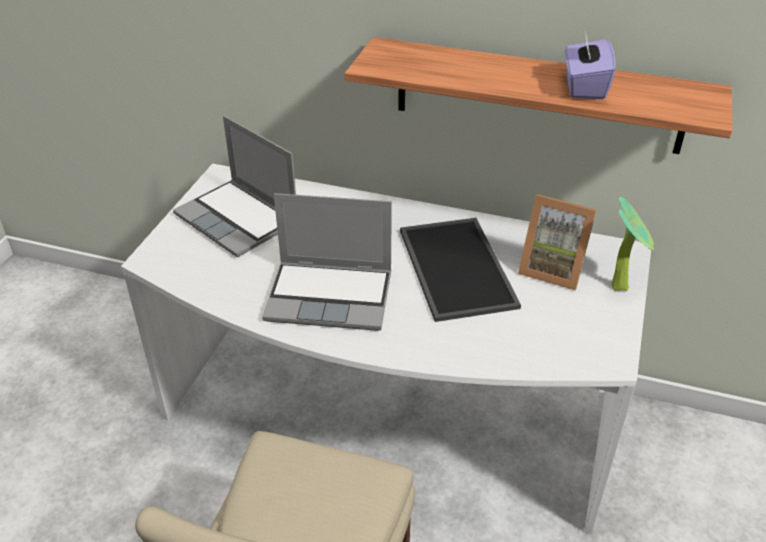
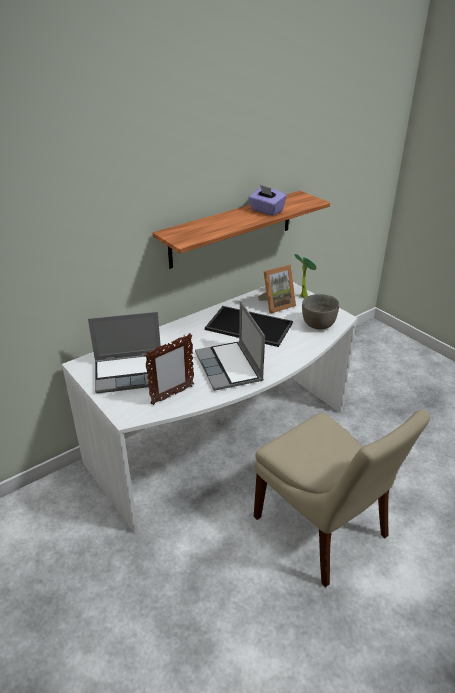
camera: 55 degrees left, 5 degrees down
(222, 274) = (172, 395): none -> picture frame
(331, 296) = (230, 367): laptop -> laptop turned 120 degrees clockwise
(551, 339) = (317, 324): none -> grey bowl

